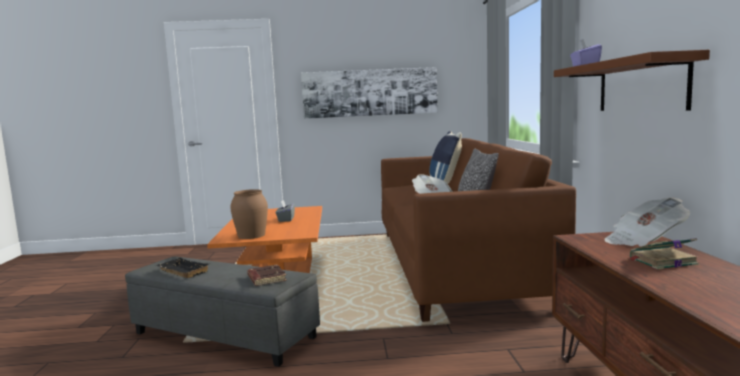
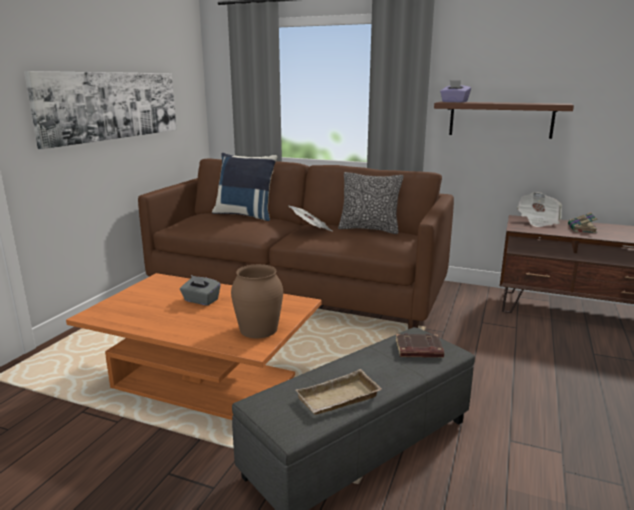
camera: 65 degrees left, 10 degrees up
(181, 272) = (338, 400): black tray -> beige tray

